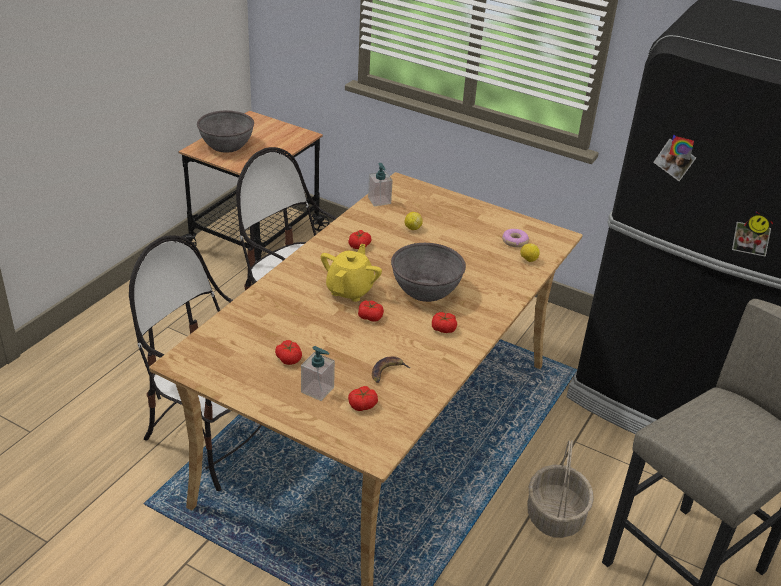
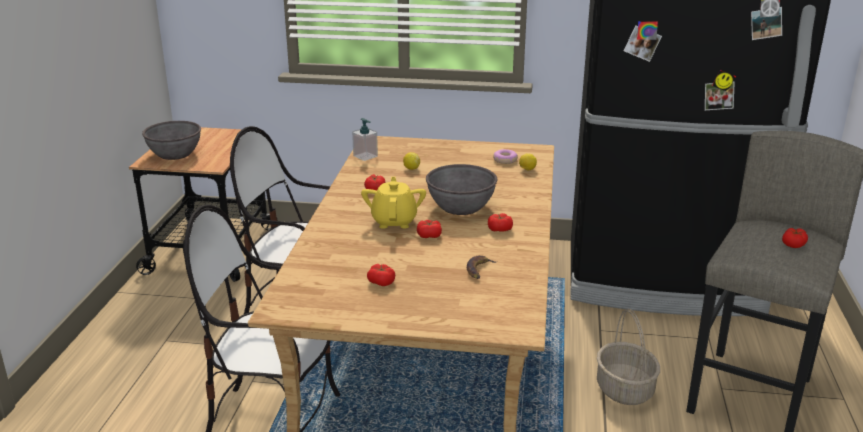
camera: 20 degrees left, 10 degrees down
(317, 390) = (428, 298): soap dispenser -> none
(362, 405) = (478, 298): tomato -> tomato (793, 244)

